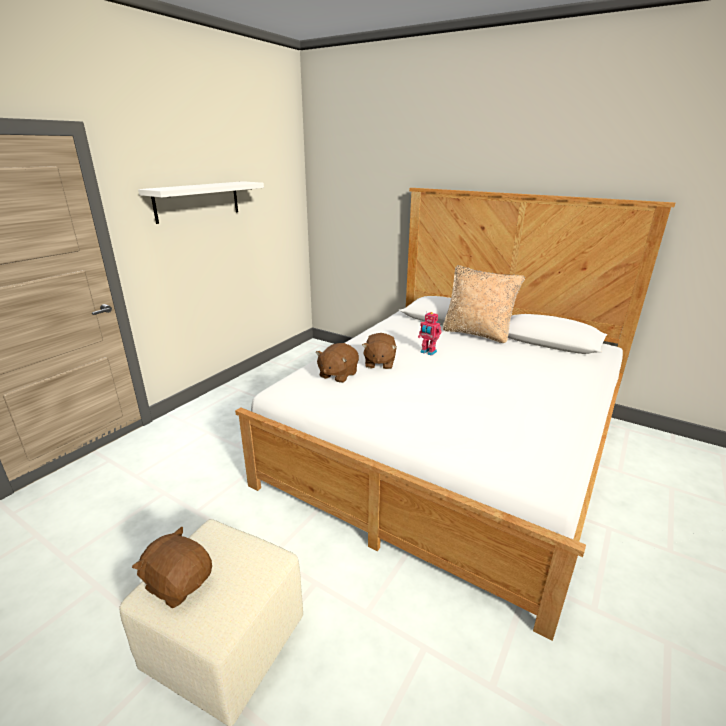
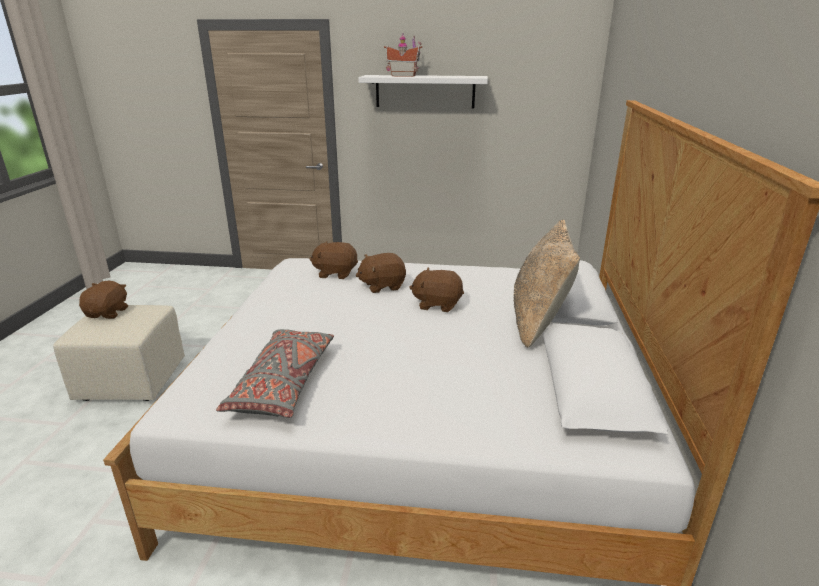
camera: 65 degrees right, 0 degrees up
(187, 186) = (403, 76): none -> toy house
(428, 352) = (437, 304): toy robot -> brown plush toy
(521, 427) = (284, 383): none -> grey pillow

